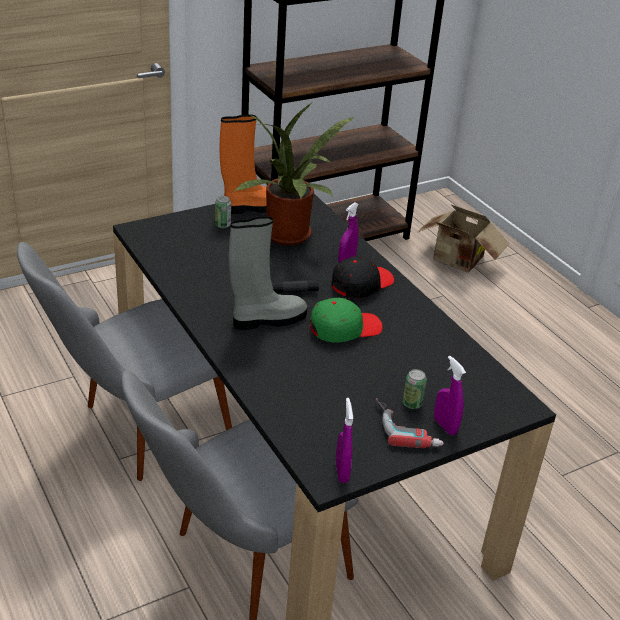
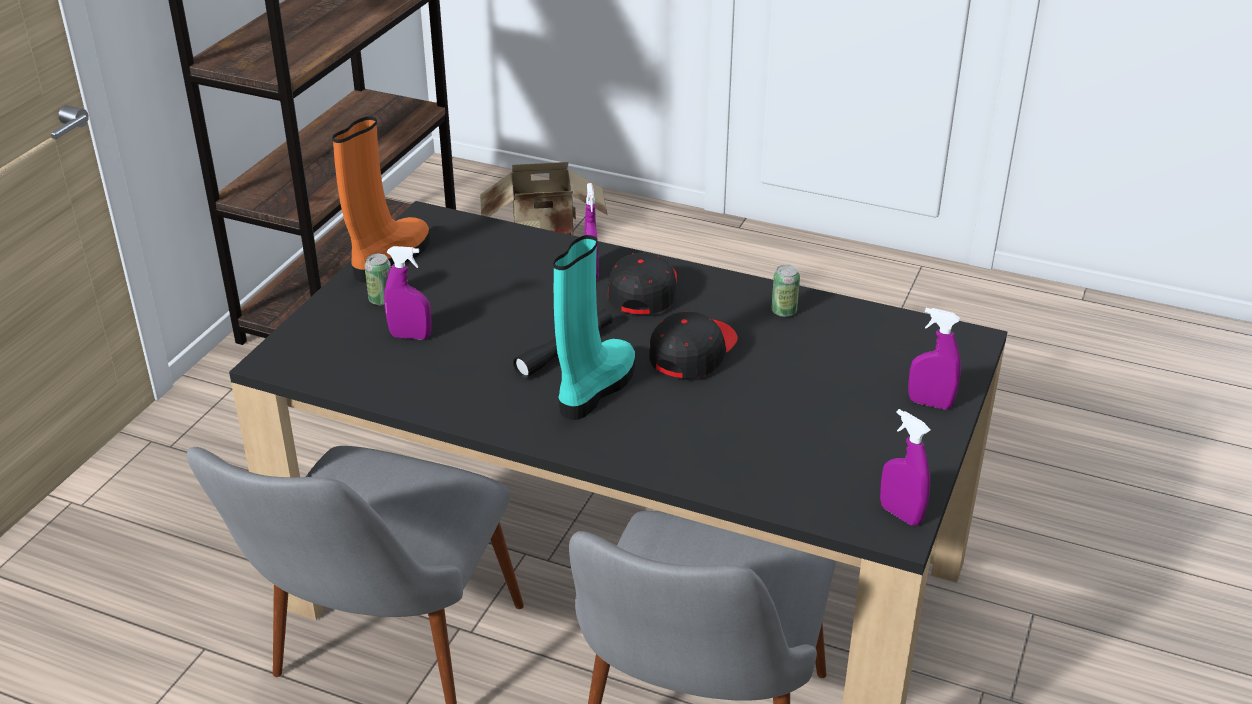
camera: 35 degrees left, 0 degrees up
(213, 249) = (410, 336): none -> purple spray bottle
(267, 320) = (595, 389): grey boot -> turquoise boot
(289, 237) = (487, 275): potted plant -> none
(344, 328) = (693, 352): green cap -> black cap
(408, 427) = (898, 425): power drill -> none
(412, 403) = (869, 398): can -> can (784, 311)

